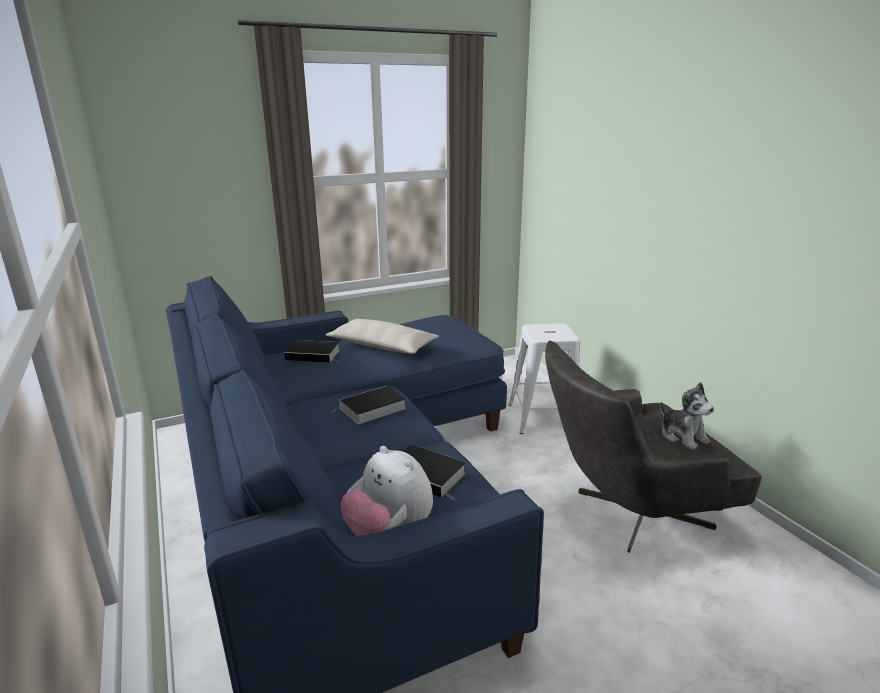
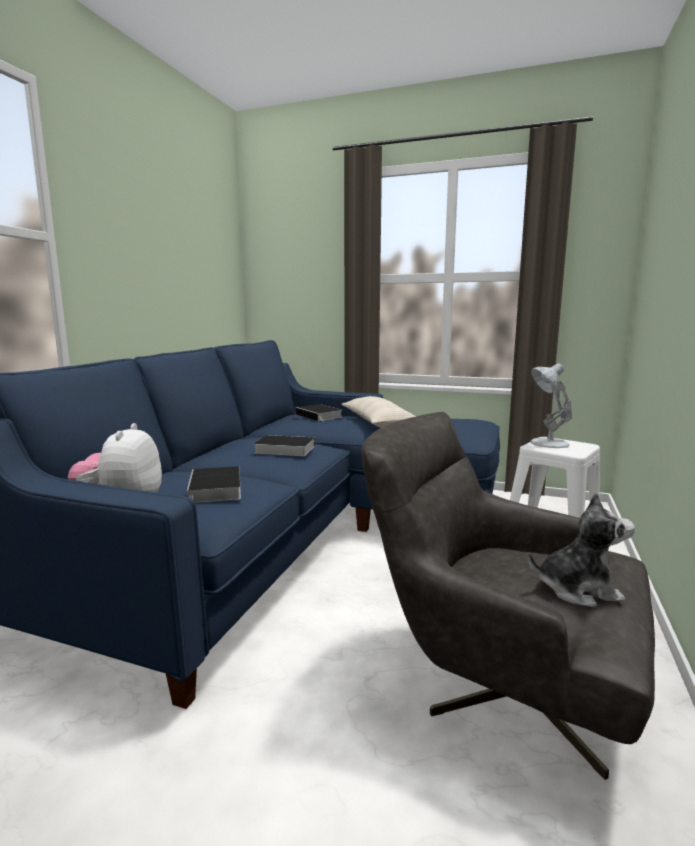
camera: 45 degrees right, 10 degrees down
(541, 332) = (547, 443): none -> white table lamp
(683, 436) = (577, 589): plush toy -> plush toy turned 105 degrees counterclockwise

